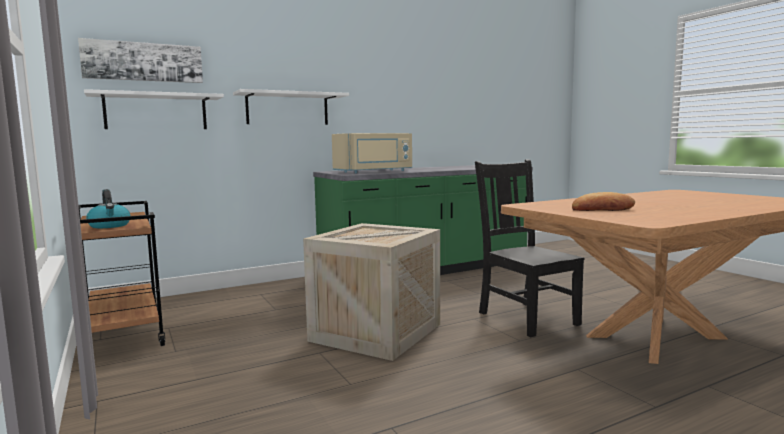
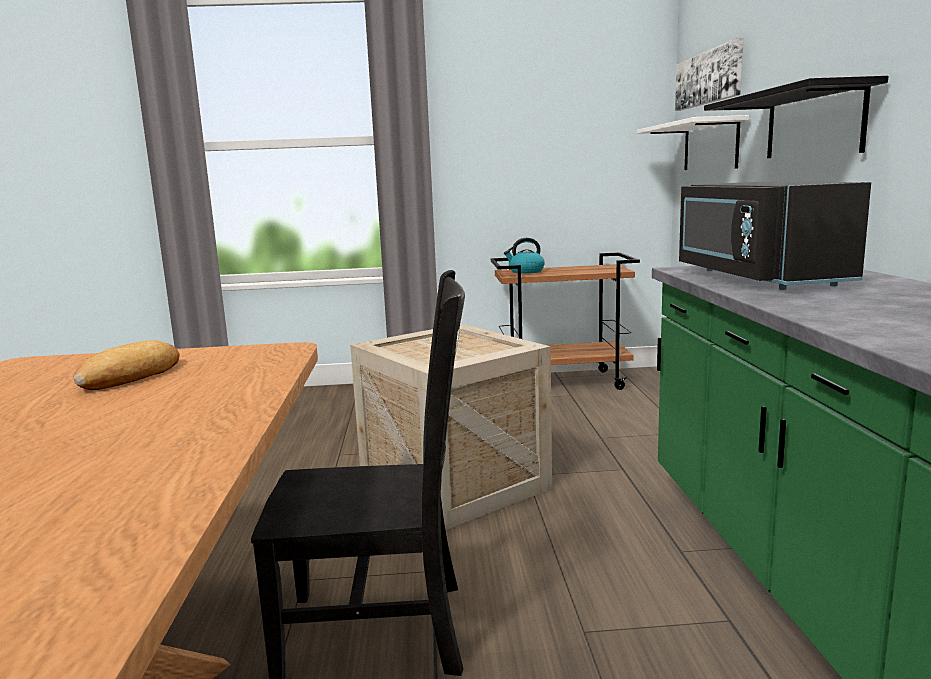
camera: 115 degrees right, 5 degrees up
(287, 109) = (813, 123): white shelf -> black shelf
(375, 171) = (755, 277): beige microwave -> black microwave

